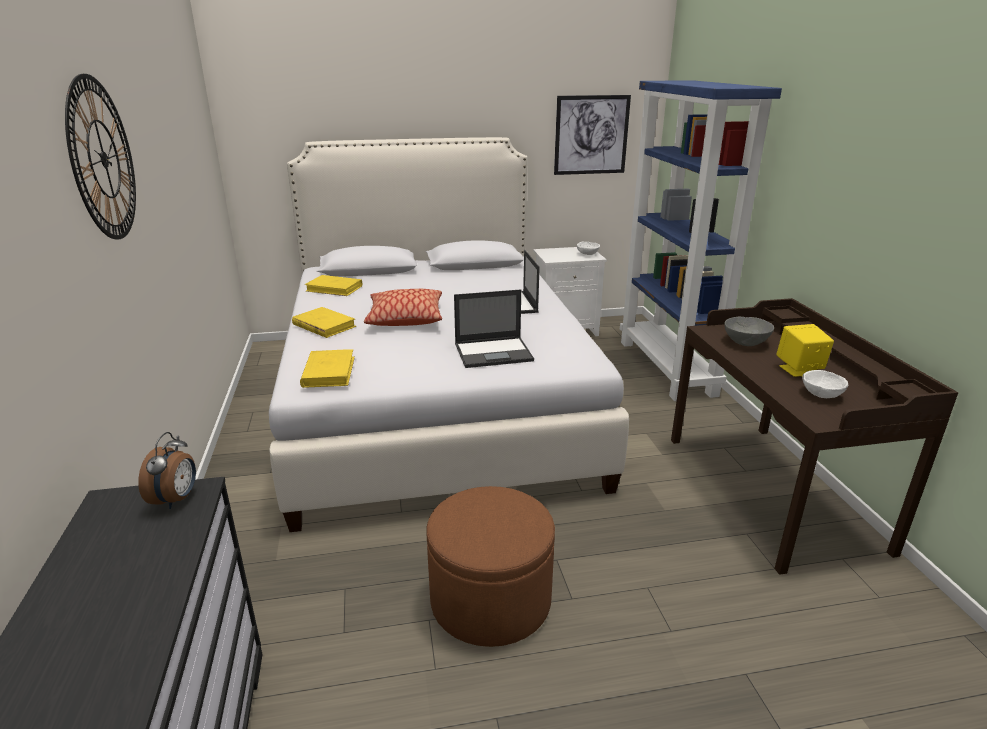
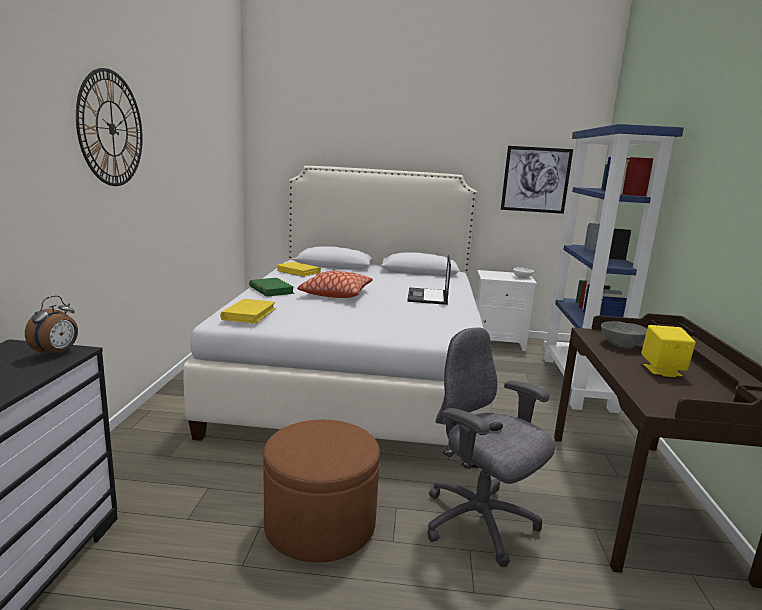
camera: 15 degrees right, 10 degrees down
(324, 325) = (271, 290): yellow book -> green book
(494, 352) = (389, 322): laptop -> none
(644, 556) = (480, 524): none -> grey office chair
(821, 394) = (674, 390): white bowl -> none

